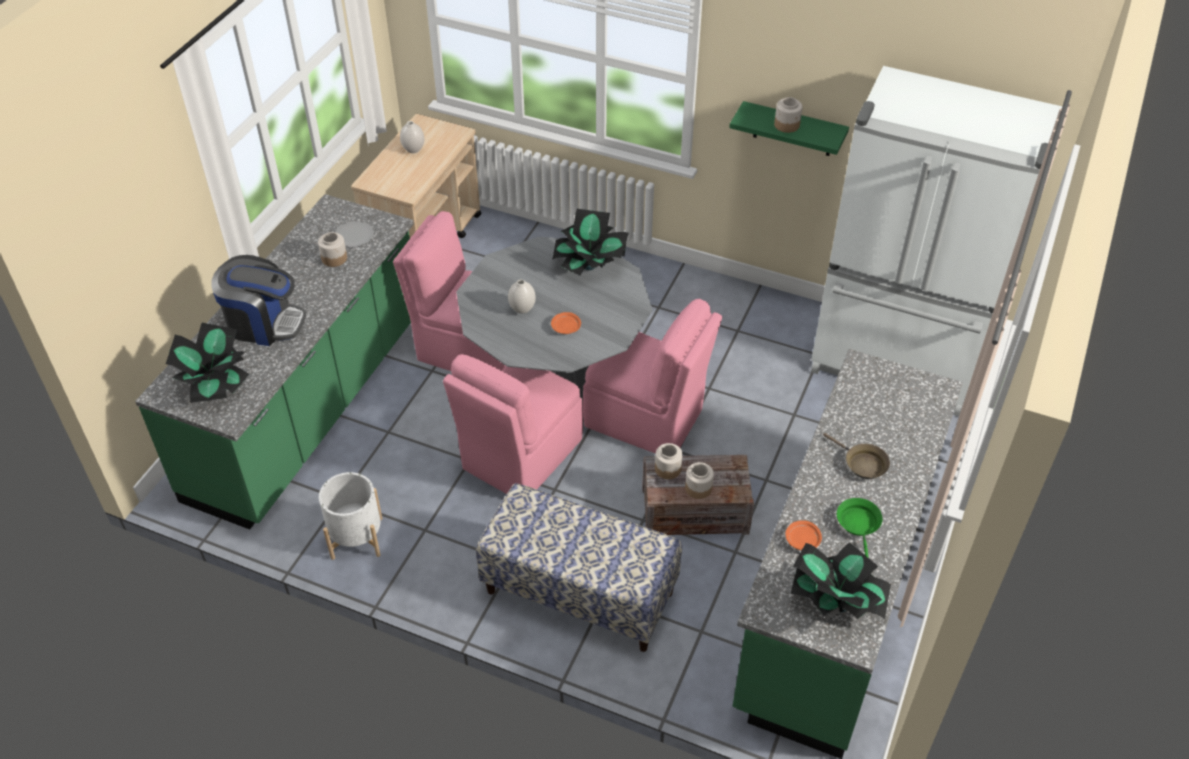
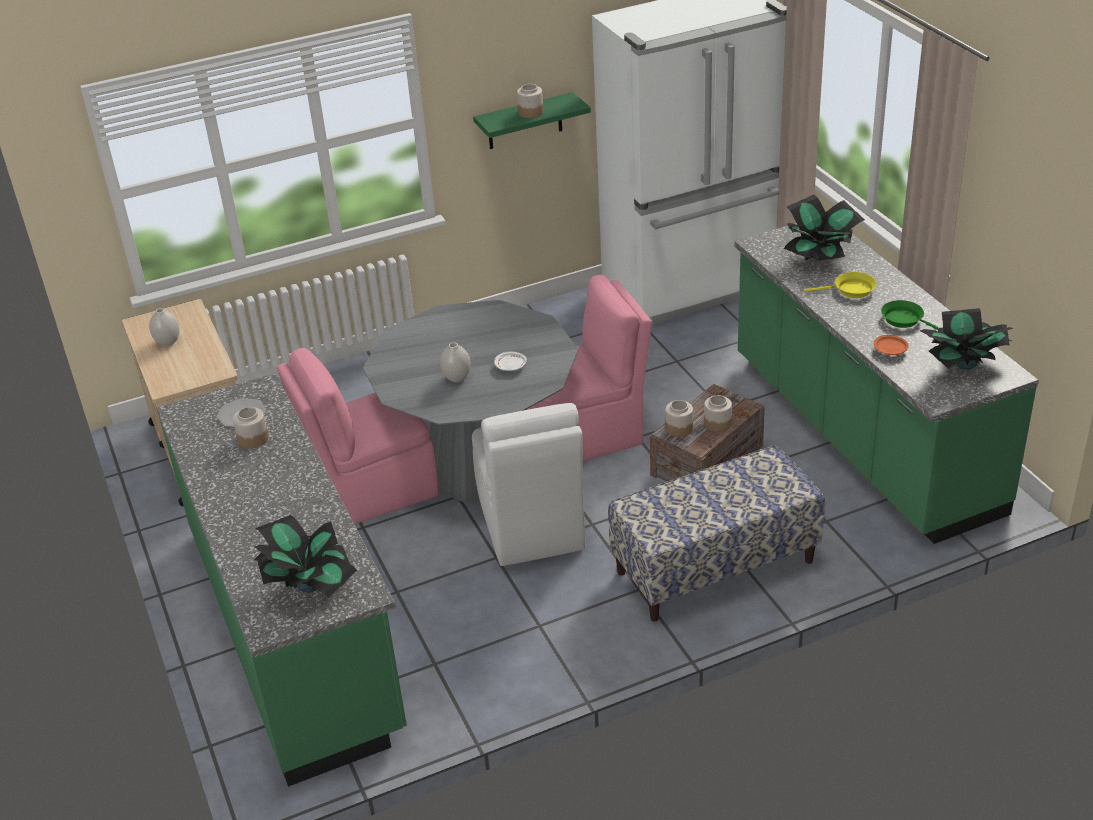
camera: 45 degrees left, 10 degrees down
(264, 323) = (272, 519): coffee machine -> none
(356, 538) = (494, 675): white planter -> none
(520, 456) = (531, 525): pink chair -> white chair
(566, 327) = (511, 366): orange plate -> white plate
(590, 266) = (459, 321): potted plant -> potted plant (820, 256)
(862, 464) = (850, 290): brown frying pan -> yellow frying pan

